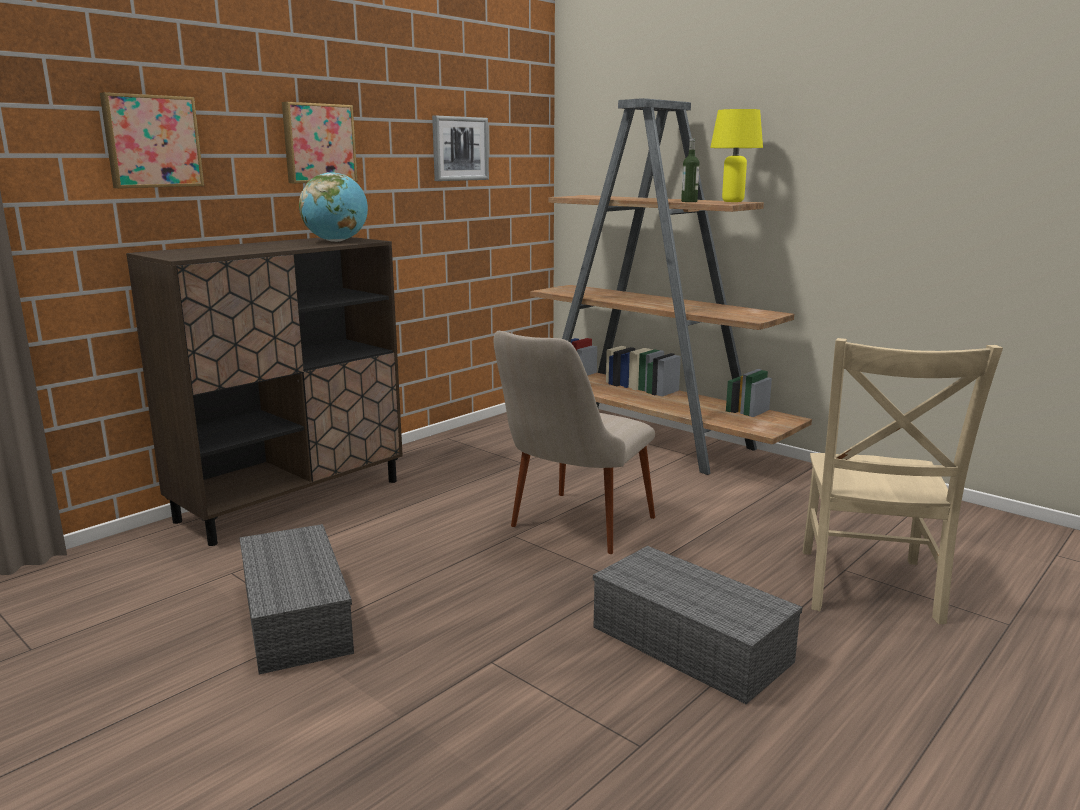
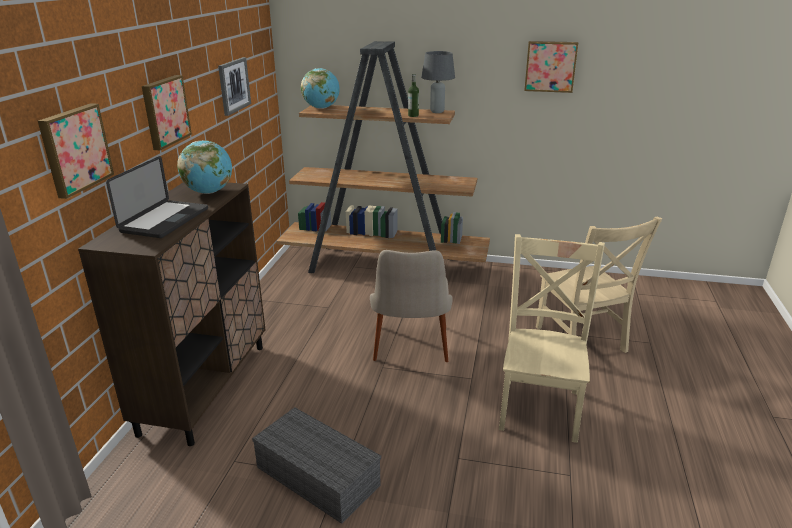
camera: 30 degrees left, 10 degrees up
(244, 248) = (165, 220): none -> laptop
(585, 196) = (321, 108): none -> globe
(694, 644) = (540, 406): grey storage box -> beige chair
(732, 201) = (436, 112): yellow table lamp -> grey table lamp
(924, 130) = (550, 66): none -> picture

